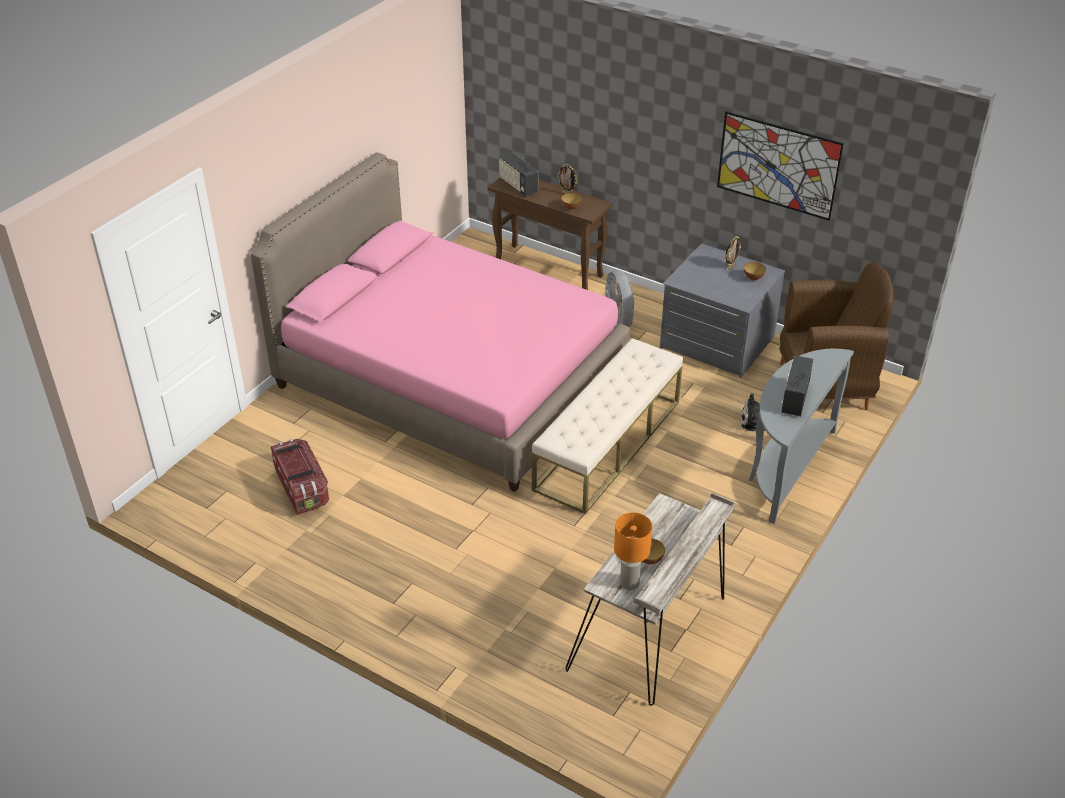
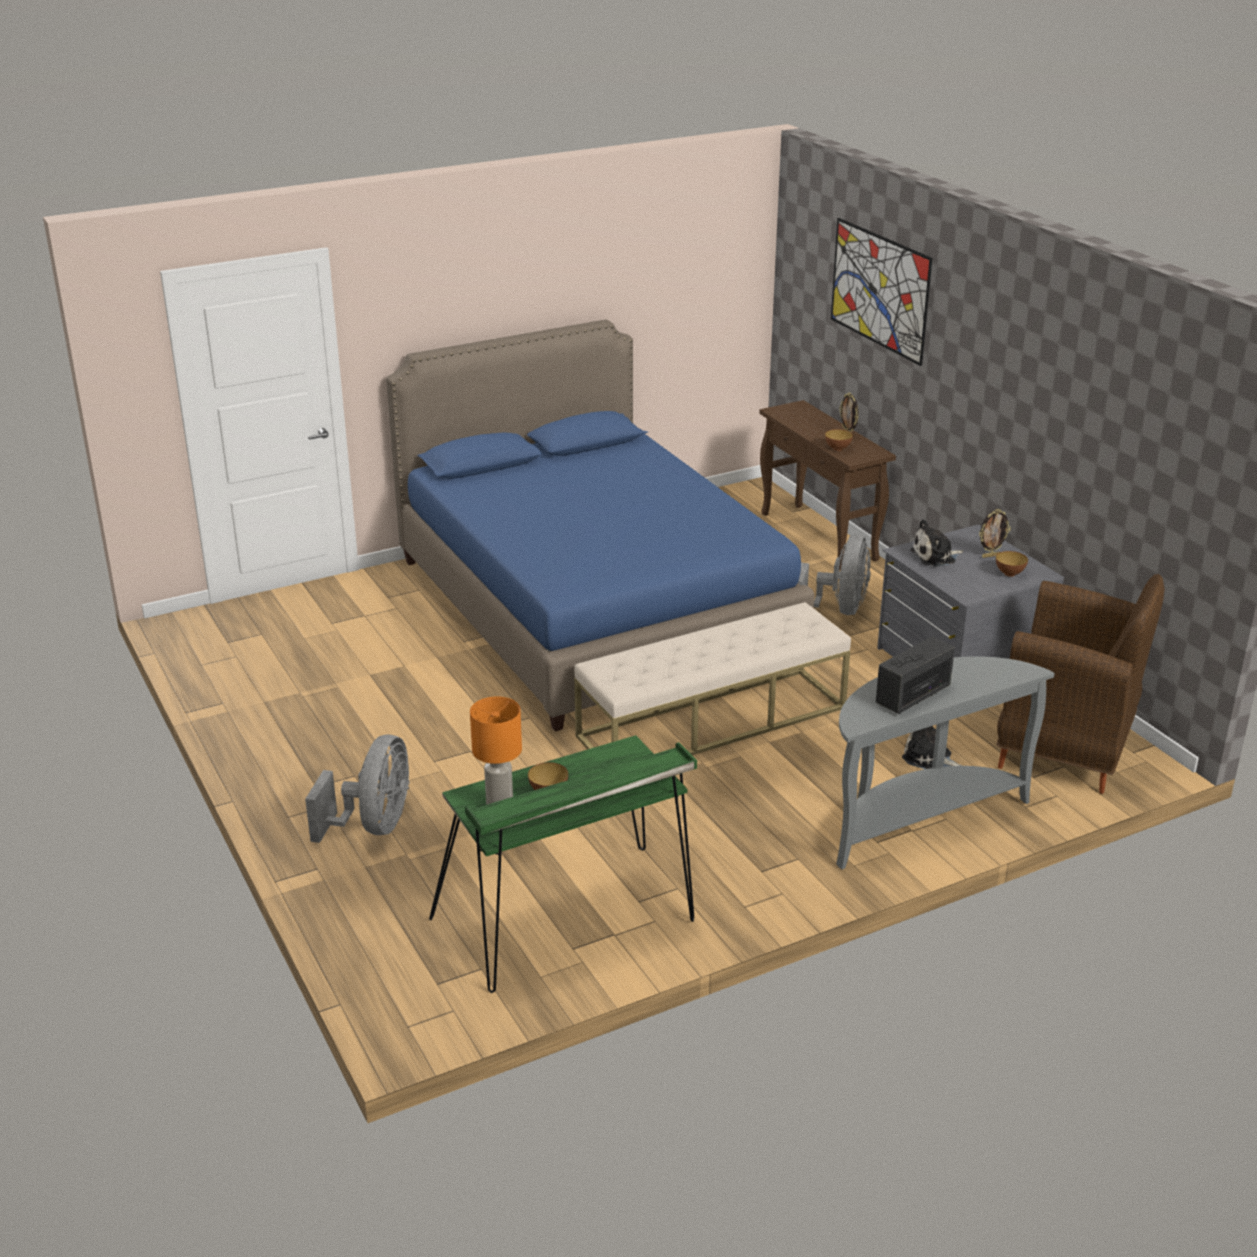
camera: 30 degrees right, 10 degrees down
(302, 488) = (336, 655): storage box -> none
(451, 380) = (593, 608): pink bed -> blue bed
(463, 617) = (374, 826): none -> grey fan
(518, 186) = (796, 416): radio -> none
(651, 633) = (568, 922): beige desk -> green desk
(700, 279) = (935, 557): none -> plush toy
(778, 165) = (1067, 416): picture -> picture (879, 290)

